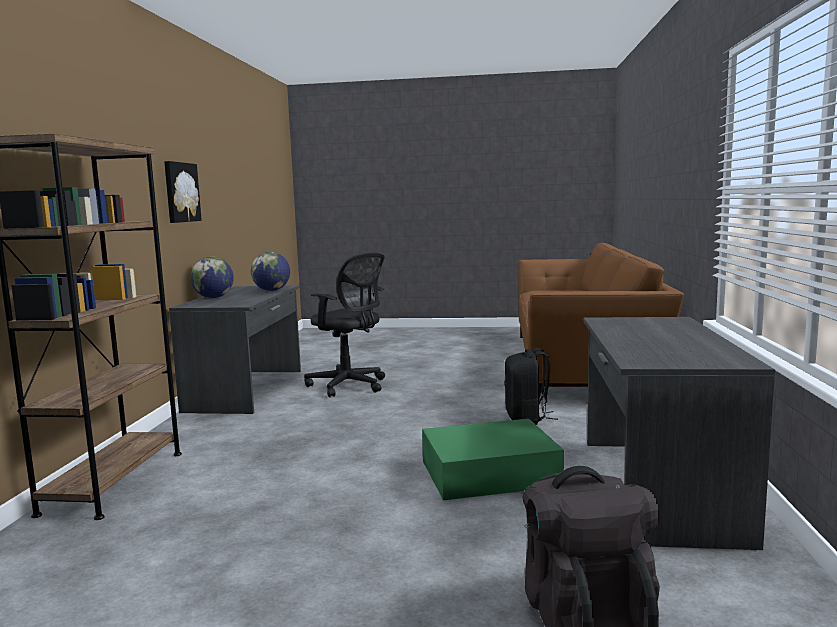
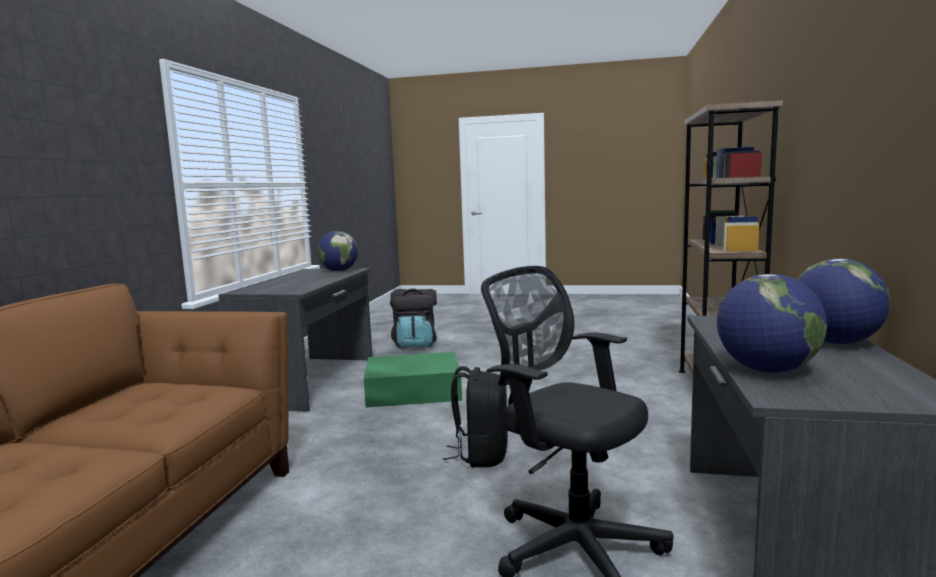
camera: 175 degrees left, 0 degrees up
(180, 192) = (887, 122): picture -> none
(527, 418) = (325, 444): black backpack -> black backpack (481, 455)
(660, 358) = (338, 271): none -> globe

